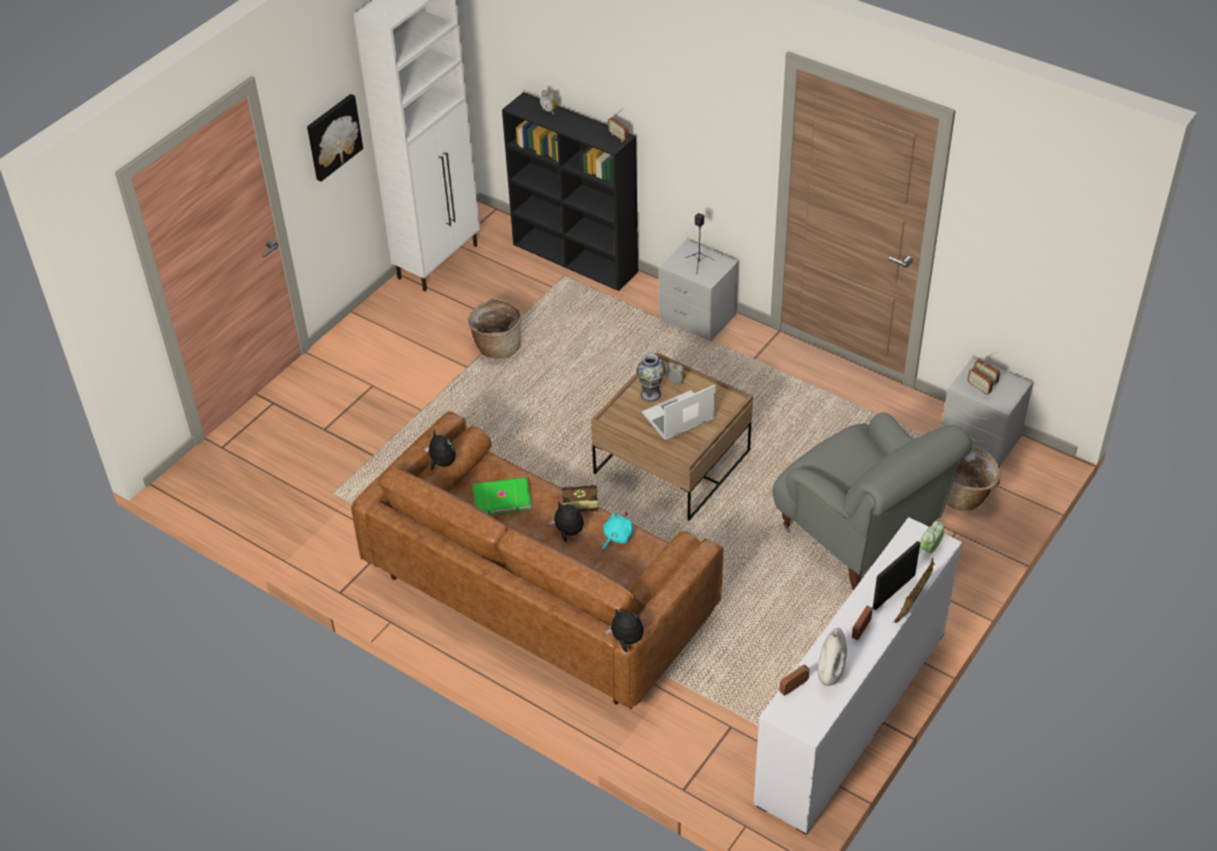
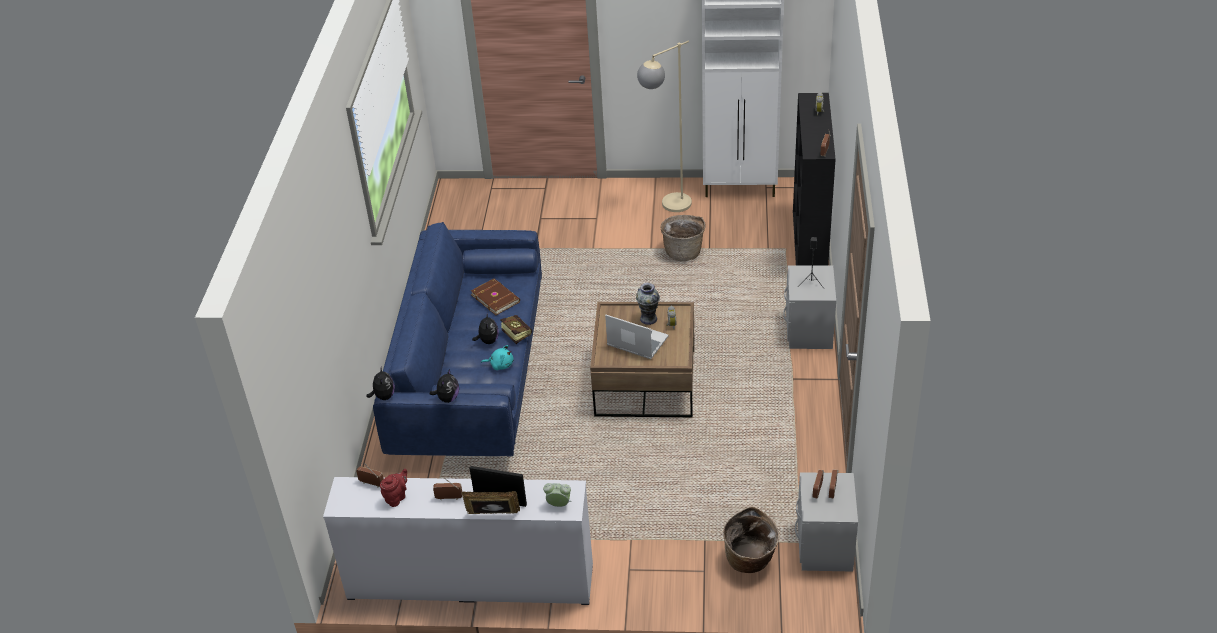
camera: 60 degrees right, 5 degrees down
(333, 136) = (663, 35): picture -> none
(413, 325) = (668, 207): none -> beige floor lamp
(441, 463) = (489, 251): plush toy -> plush toy (447, 398)
(501, 498) = (496, 298): green book -> brown book
(540, 595) = (471, 376): brown sofa -> blue sofa
(830, 673) = (396, 497): white vase -> red teapot
(860, 536) = (654, 515): grey armchair -> none

